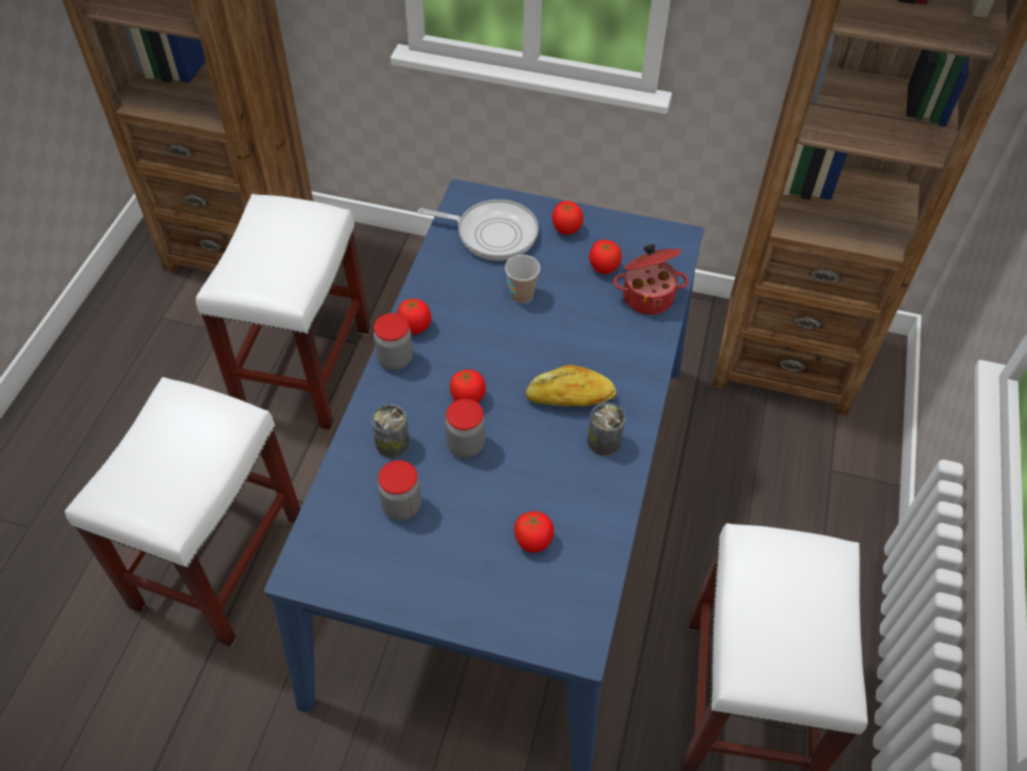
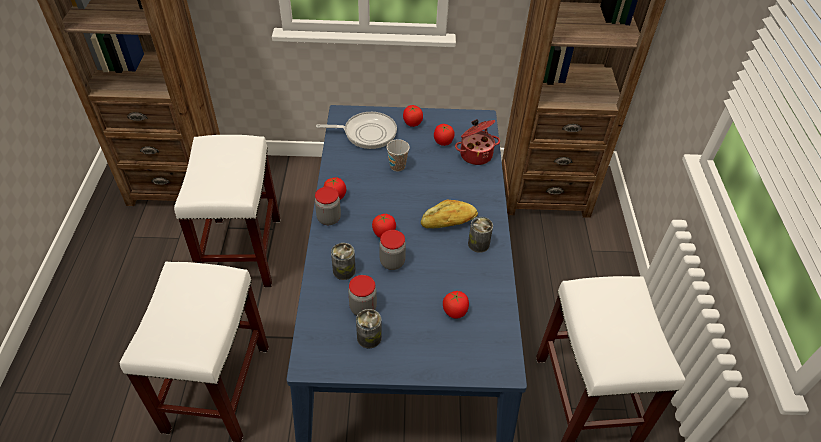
camera: 15 degrees left, 5 degrees down
(396, 553) = (369, 337): none -> can

